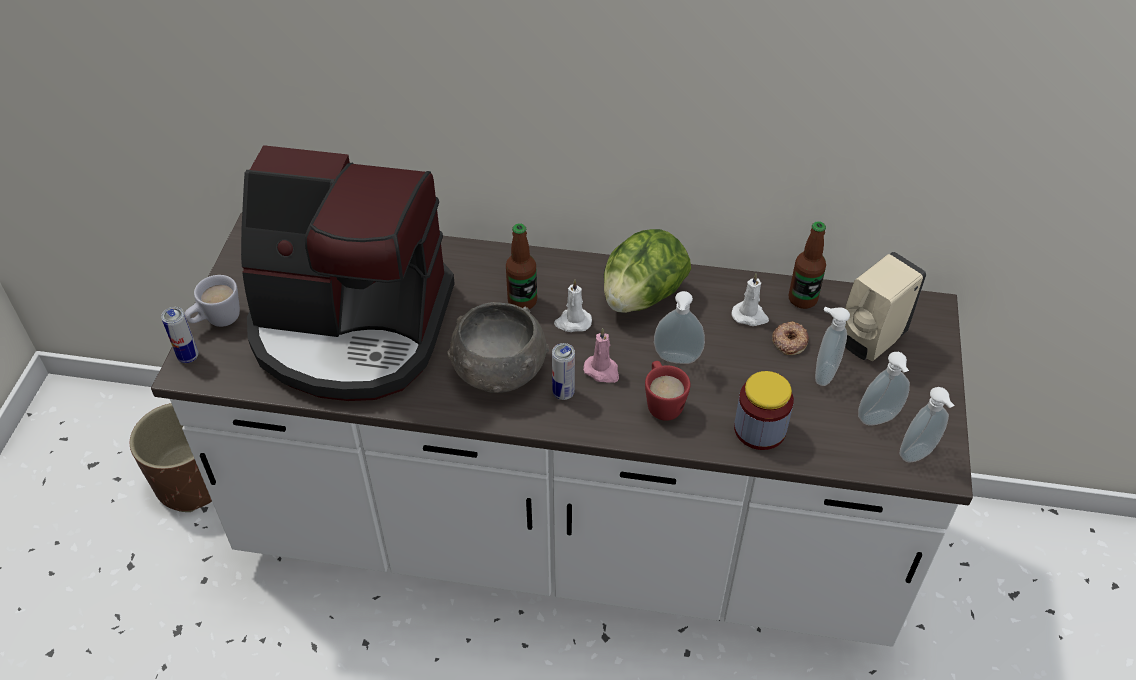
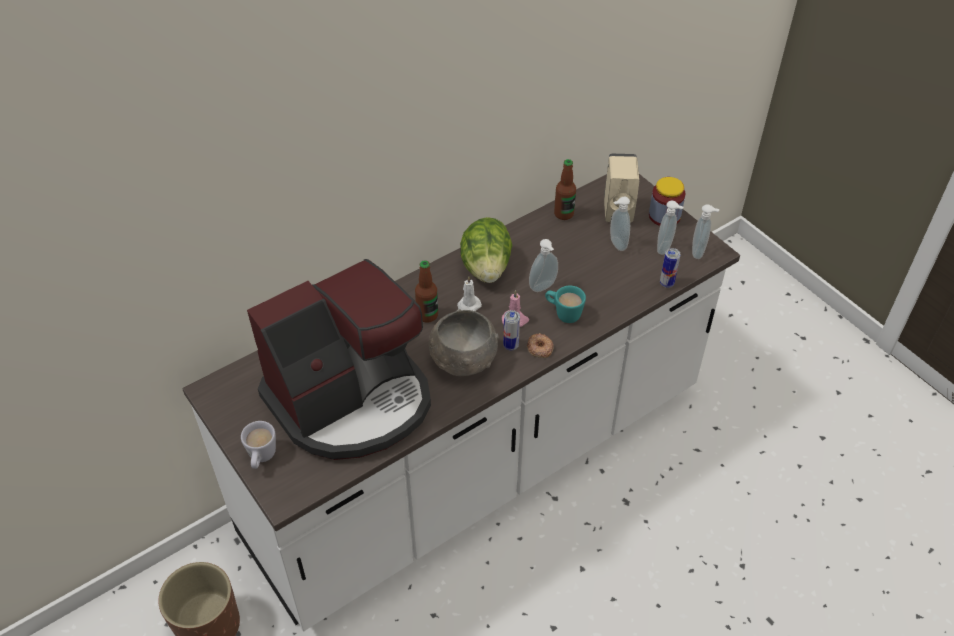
camera: 45 degrees left, 0 degrees up
(188, 357) = (273, 491): can -> can (666, 283)
(662, 402) = (563, 313): red mug -> turquoise mug
(750, 316) = (550, 240): white candle -> none
(760, 429) = (622, 292): jar -> jar (664, 216)
(789, 341) = (583, 239): donut -> donut (539, 348)

